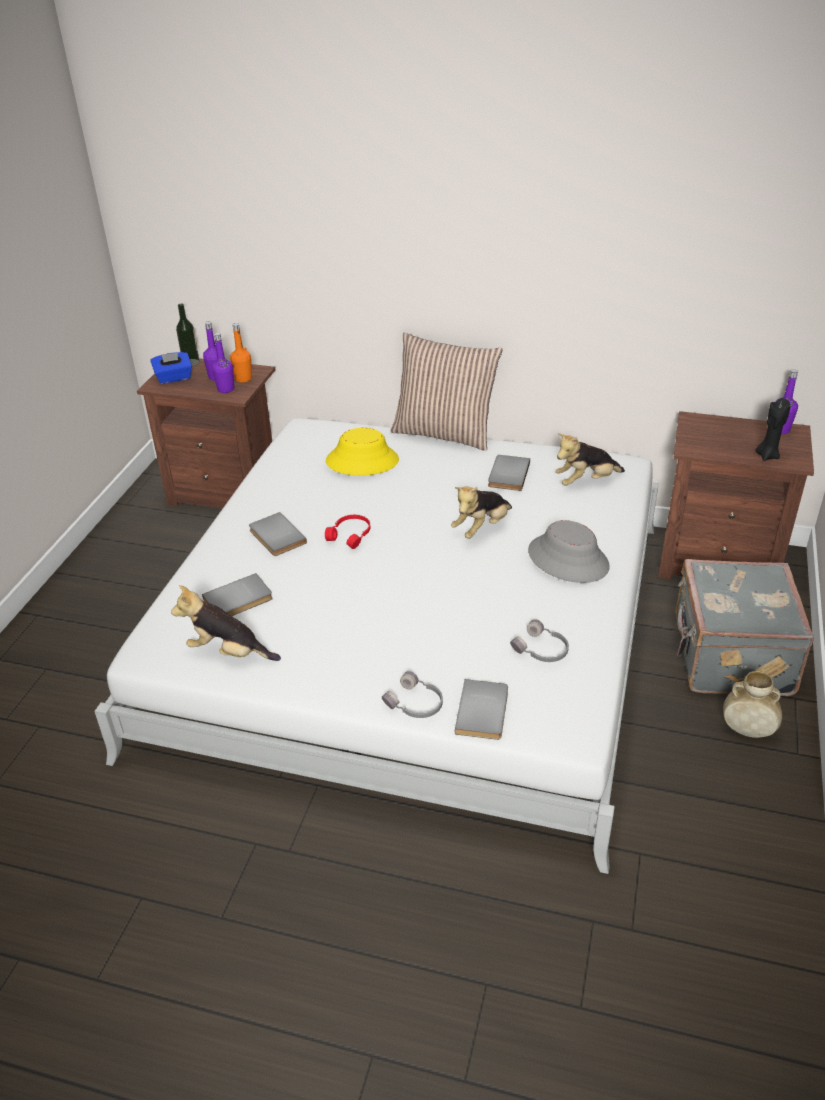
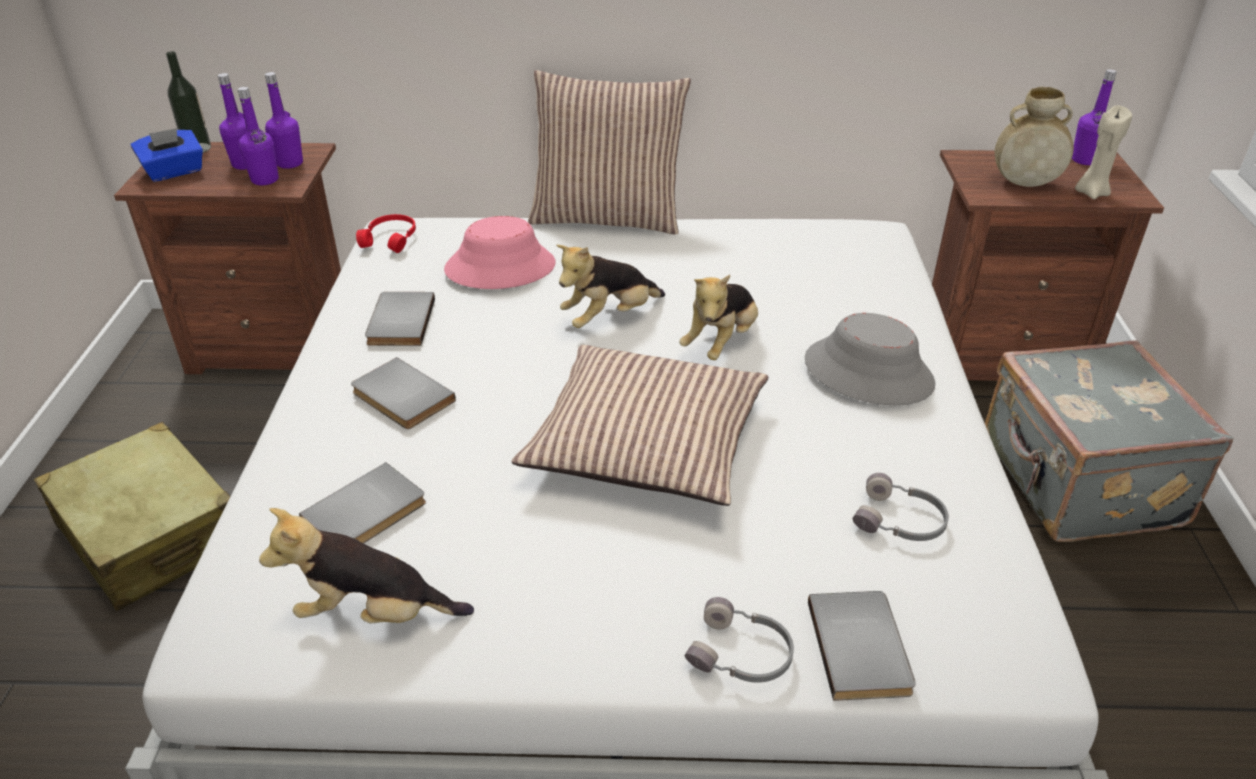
camera: 15 degrees left, 0 degrees up
(130, 600) = (151, 534): none -> beige suitcase
(243, 379) = (290, 163): orange bottle -> purple bottle
(351, 535) = (524, 379): red headphones -> red headphones (391, 239)
(362, 461) = (500, 267): yellow hat -> pink hat
(409, 583) = (646, 442): none -> pillow
(507, 474) = (724, 263): grey book -> grey book (398, 322)
(586, 481) = (838, 260): plush toy -> plush toy (609, 317)
(747, 730) = (1155, 588): beige vase -> beige vase (1024, 183)
(767, 455) = (1091, 193): black candle -> beige candle

